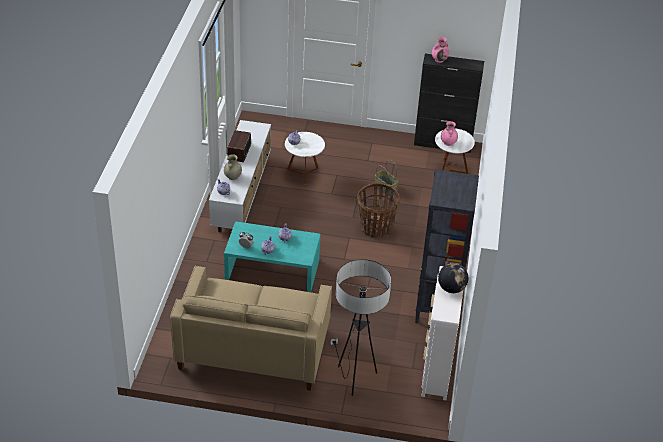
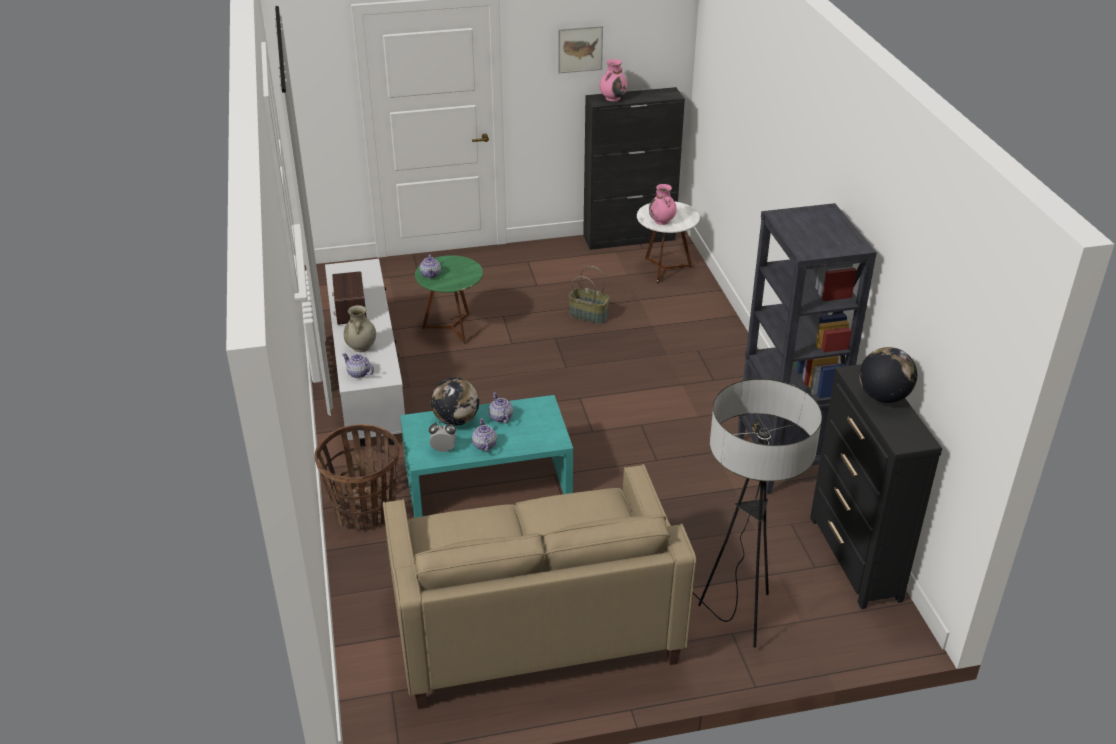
camera: 20 degrees left, 5 degrees down
(261, 232) = (456, 420): none -> globe
(303, 175) = (452, 328): white side table -> green side table
(376, 228) = (611, 373): basket -> basket (365, 511)
(424, 26) = (580, 49): none -> picture
(437, 371) = (855, 559): white dresser -> black dresser

